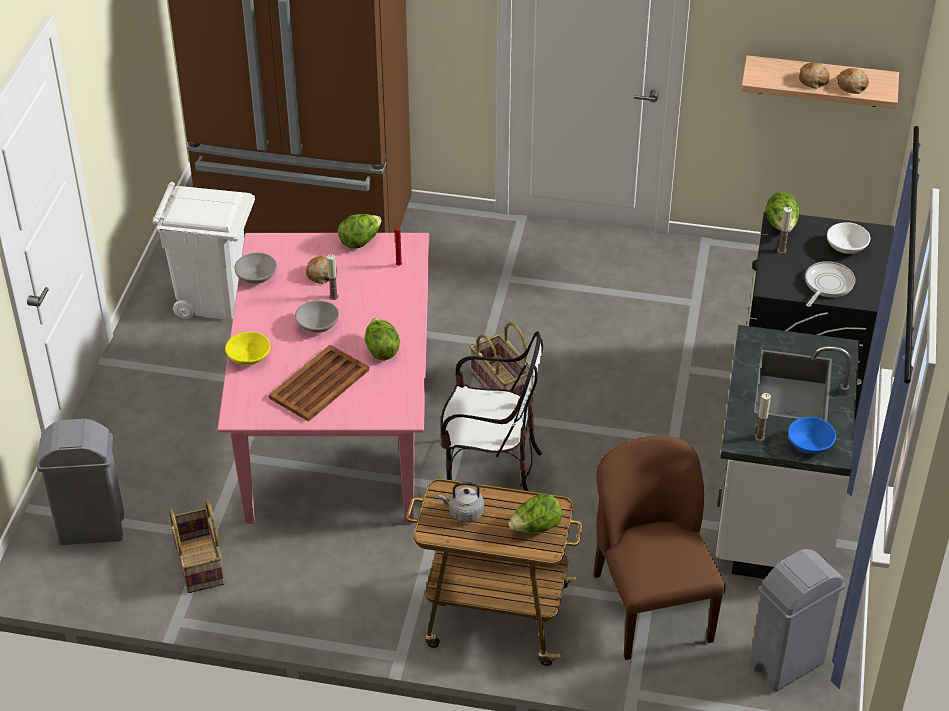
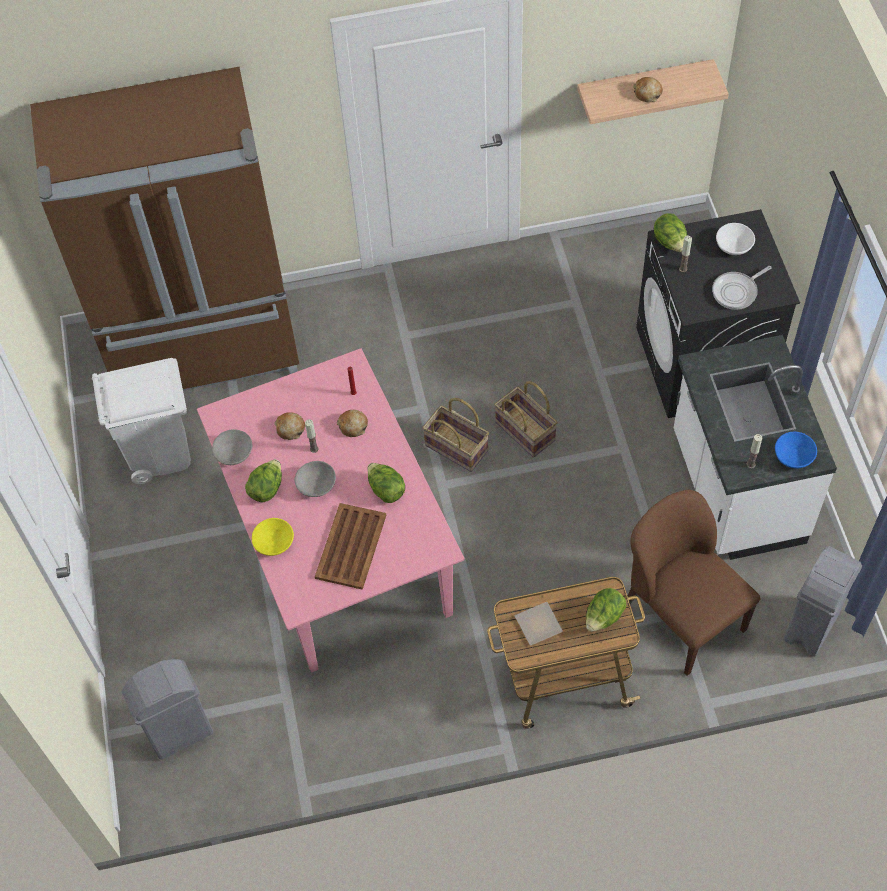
camera: 20 degrees left, 15 degrees up
(200, 564) = (293, 728): basket -> basket (526, 431)
(360, 241) = (305, 380): lettuce -> lettuce (266, 488)
(464, 513) = (538, 626): grey kettle -> plate
(489, 473) = (490, 539): chair -> none
(827, 285) = (737, 291): frying pan -> frying pan turned 135 degrees counterclockwise
(852, 86) = (682, 88): bread -> bread (353, 426)

